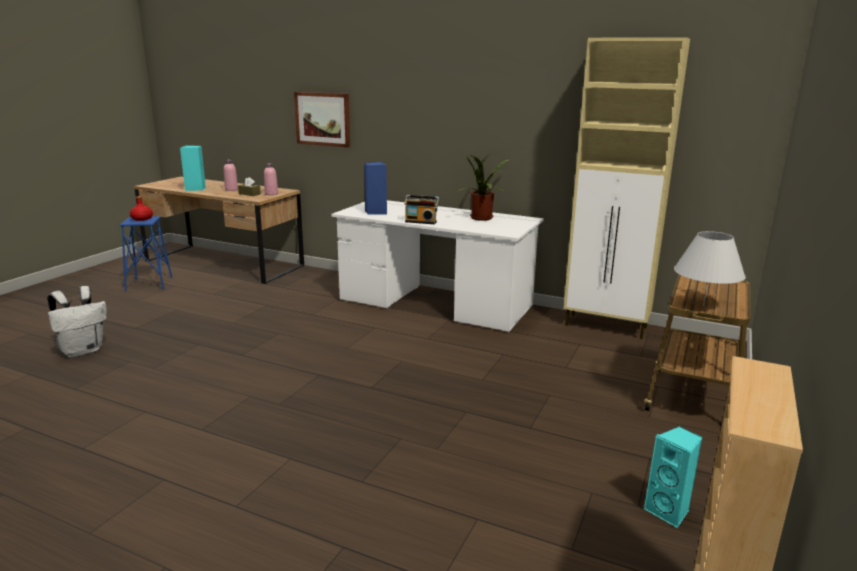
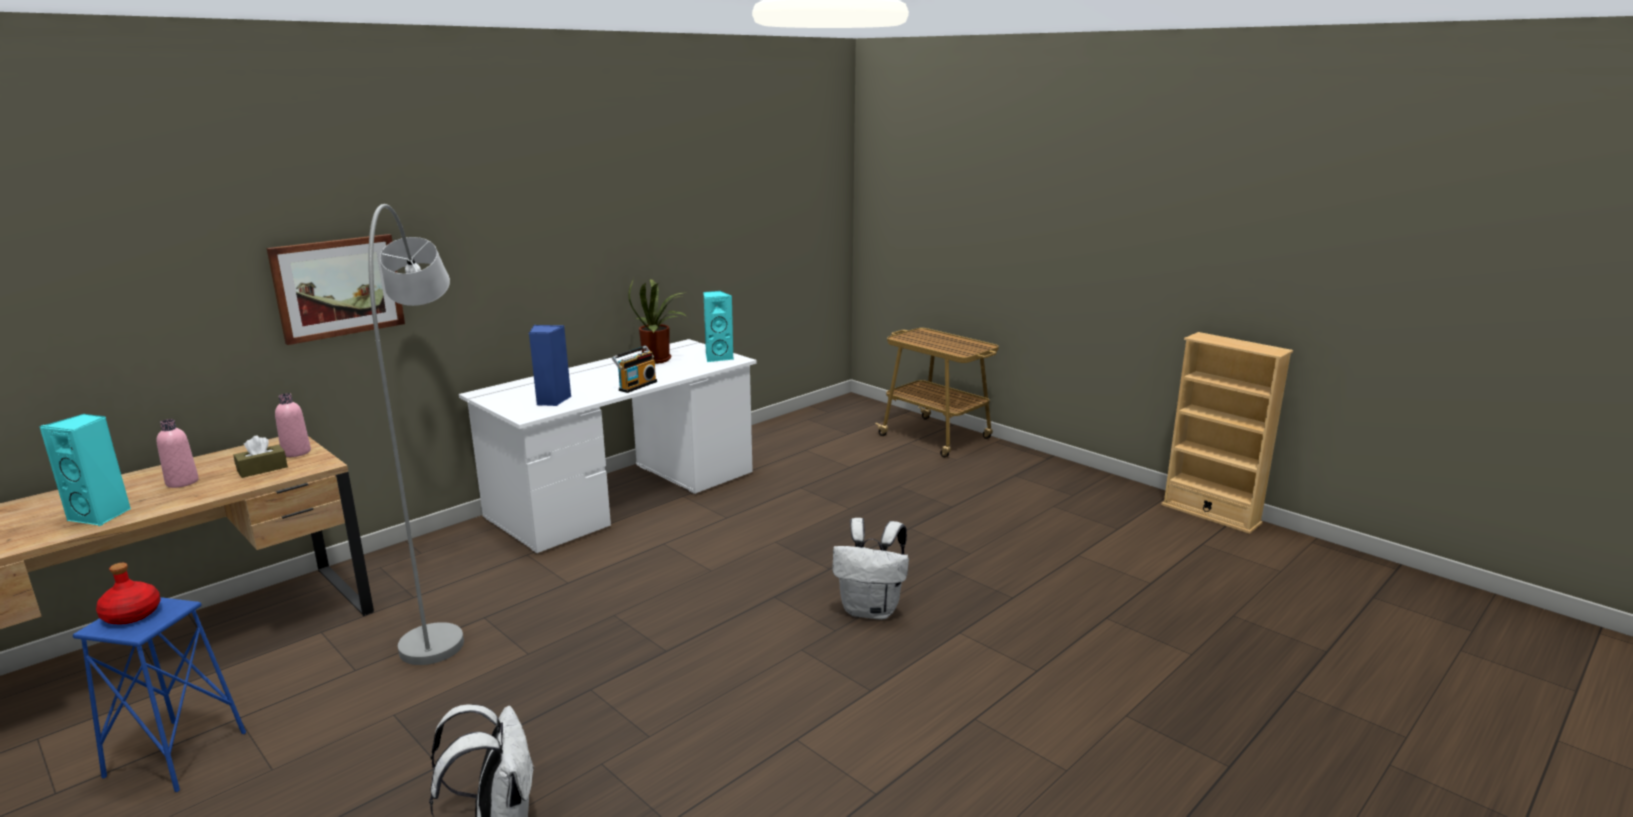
camera: 70 degrees left, 0 degrees up
(293, 291) = (445, 589): none -> grey floor lamp
(313, 414) = (871, 610): none -> white backpack
(607, 326) = (776, 429): beige cabinet -> none
(669, 512) = (1081, 487): turquoise speaker -> turquoise speaker (718, 357)
(703, 306) = (966, 349): white table lamp -> none

